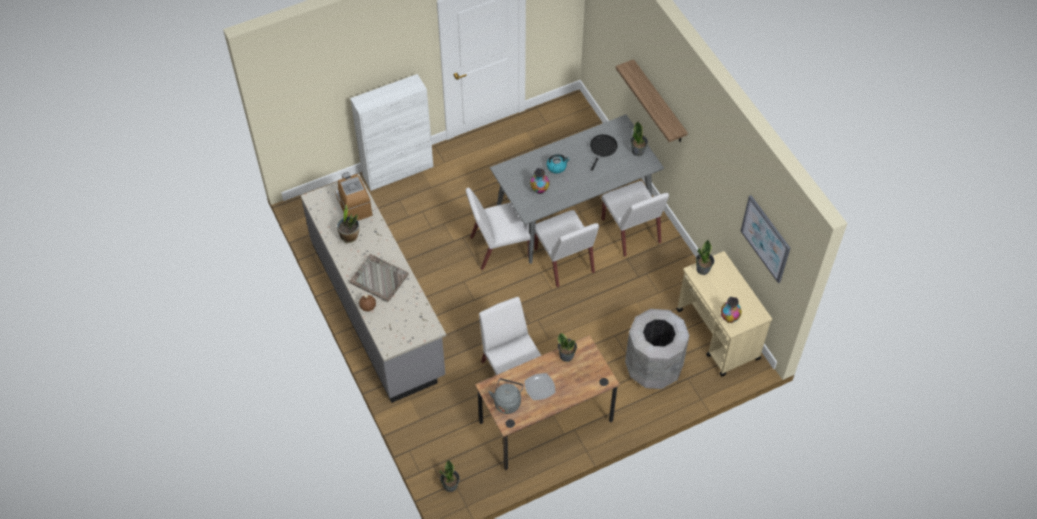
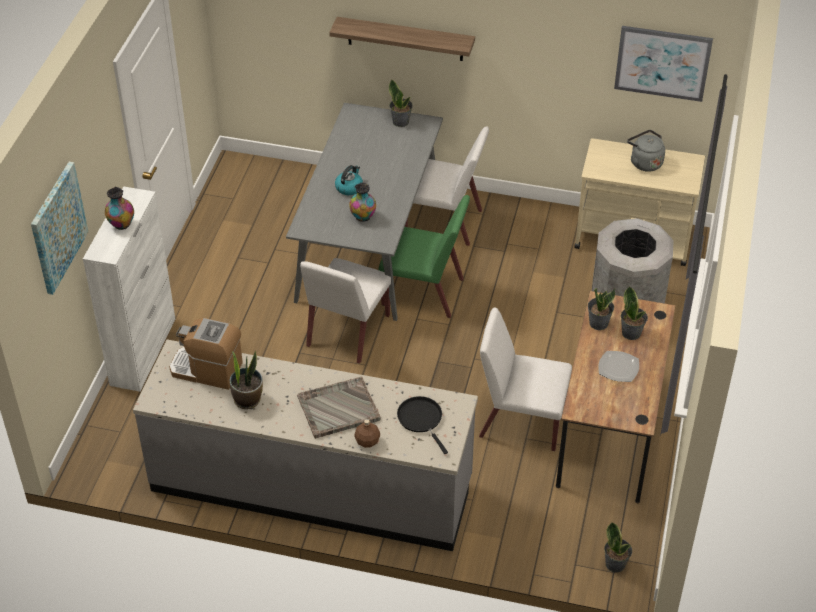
camera: 50 degrees left, 10 degrees down
(331, 73) = (58, 227): none -> picture
(507, 402) = (612, 405): grey kettle -> grey kettle (644, 162)
(564, 261) = (424, 292): white chair -> green chair
(602, 148) = (367, 143): black frying pan -> black frying pan (421, 419)
(703, 269) = (598, 164): potted plant -> potted plant (631, 333)
(729, 318) = (674, 181): vase -> vase (121, 224)

